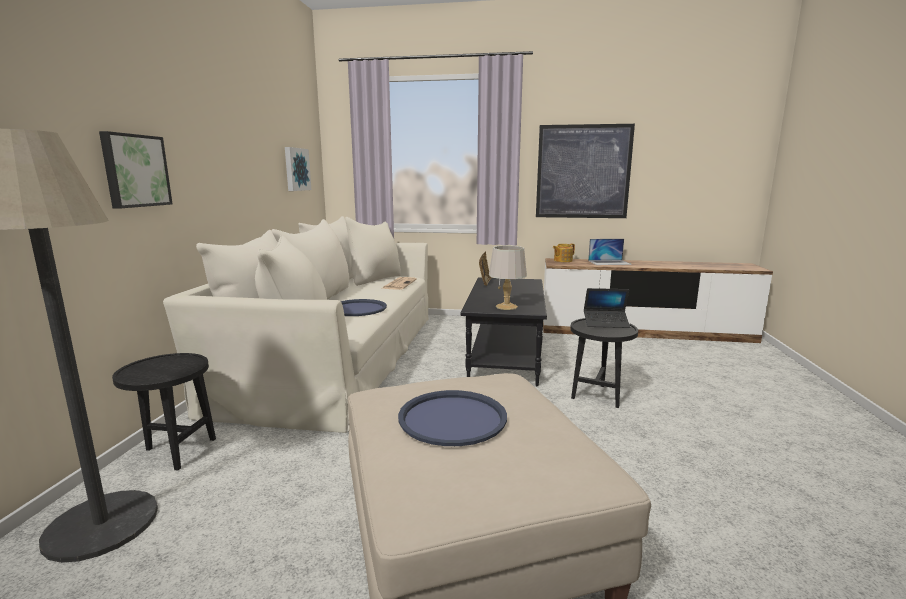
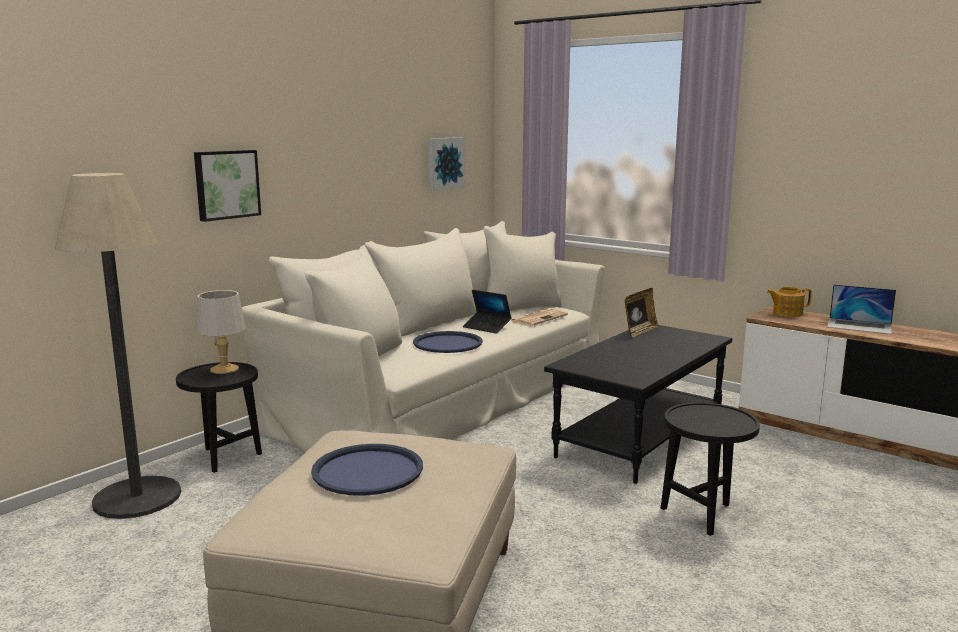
camera: 30 degrees right, 0 degrees up
(507, 307) = (610, 369): grey table lamp -> grey table lamp (224, 369)
(583, 172) = (837, 178): picture -> none
(606, 323) = (722, 415): laptop -> laptop (487, 327)

